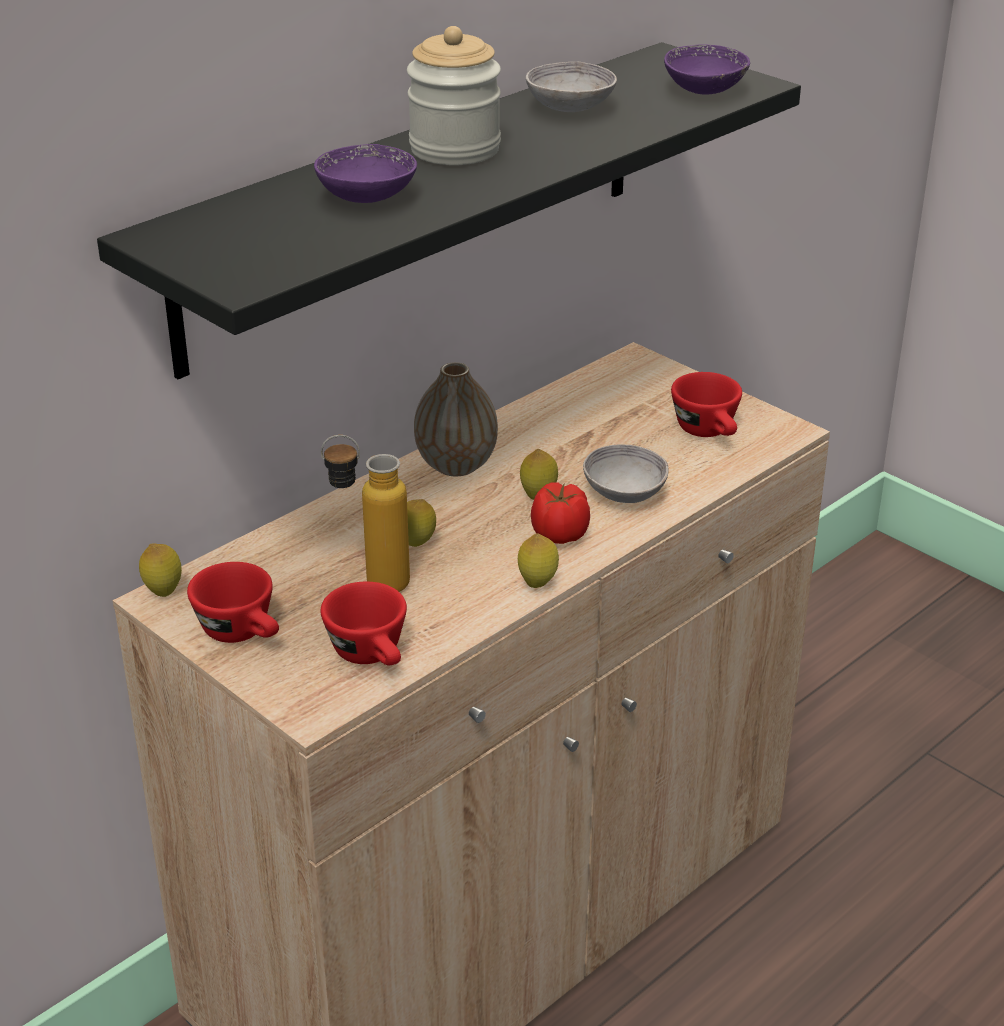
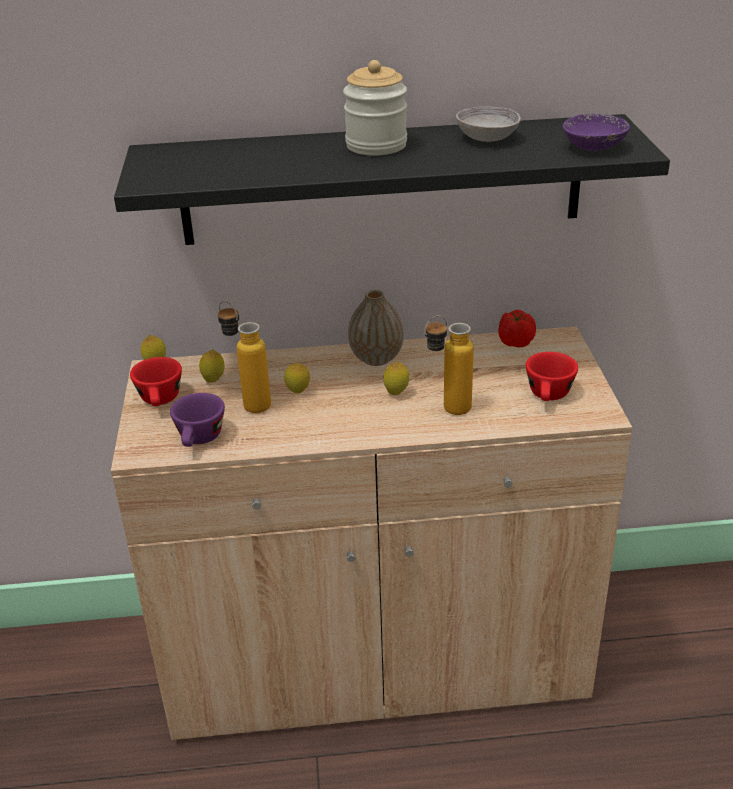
camera: 40 degrees right, 0 degrees up
(367, 197) = (282, 158): purple bowl -> none
(373, 656) = (199, 440): red cup -> purple cup
(537, 583) = (330, 440): lemon -> lemon (214, 381)
(559, 535) = (378, 419): tomato -> tomato (515, 342)
(624, 493) = (447, 411): grey bowl -> bottle

